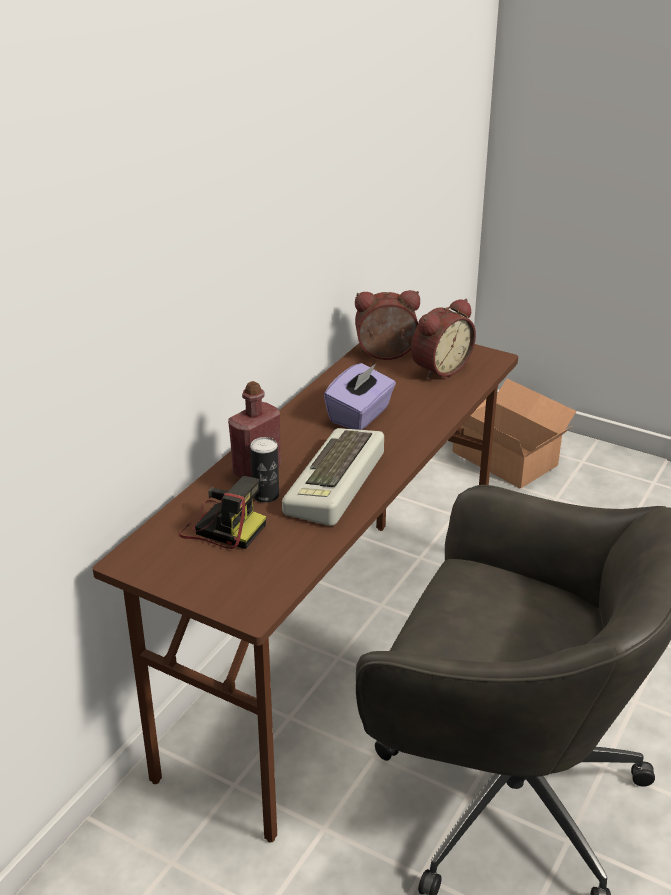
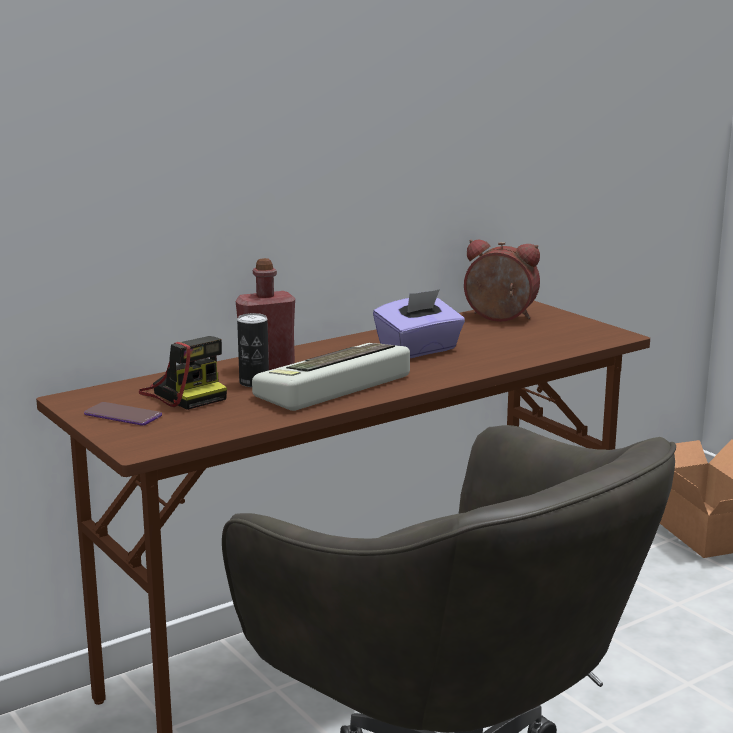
camera: 25 degrees right, 15 degrees down
(196, 572) = (123, 415): none -> phone
(438, 368) = (545, 333): alarm clock -> none

